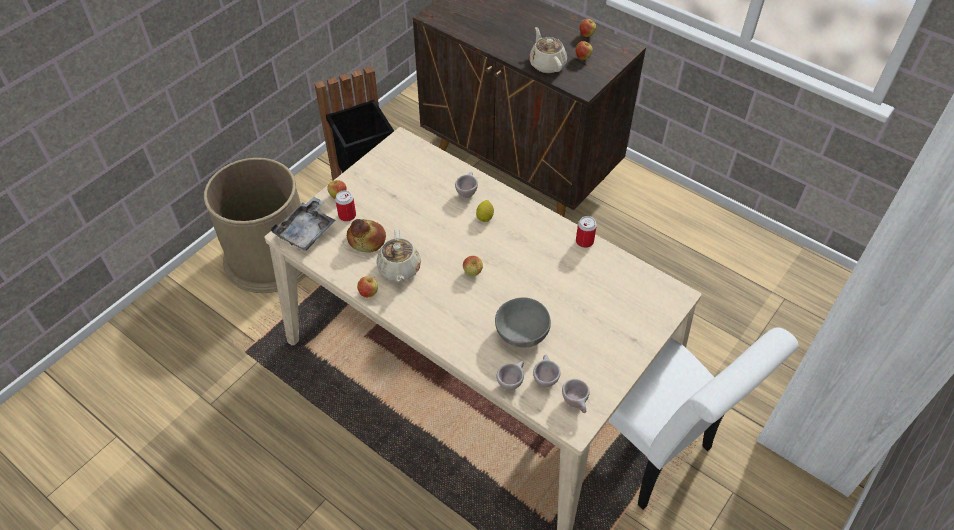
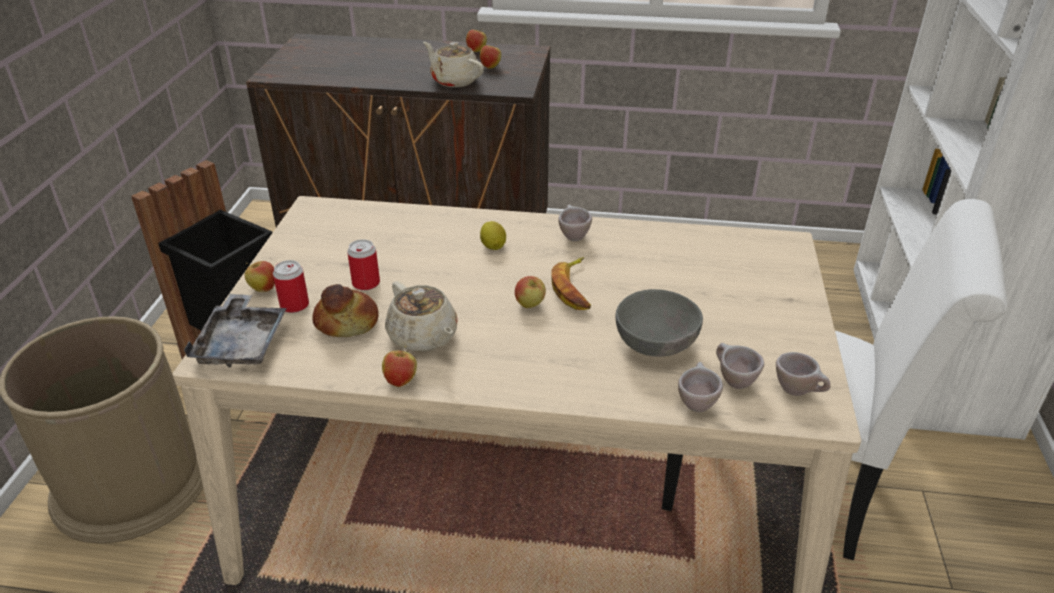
camera: 30 degrees left, 15 degrees down
(467, 192) = (447, 230): beige cup -> beige cup (572, 236)
(508, 272) = (574, 289): none -> banana
(584, 241) = (636, 230): can -> can (366, 283)

